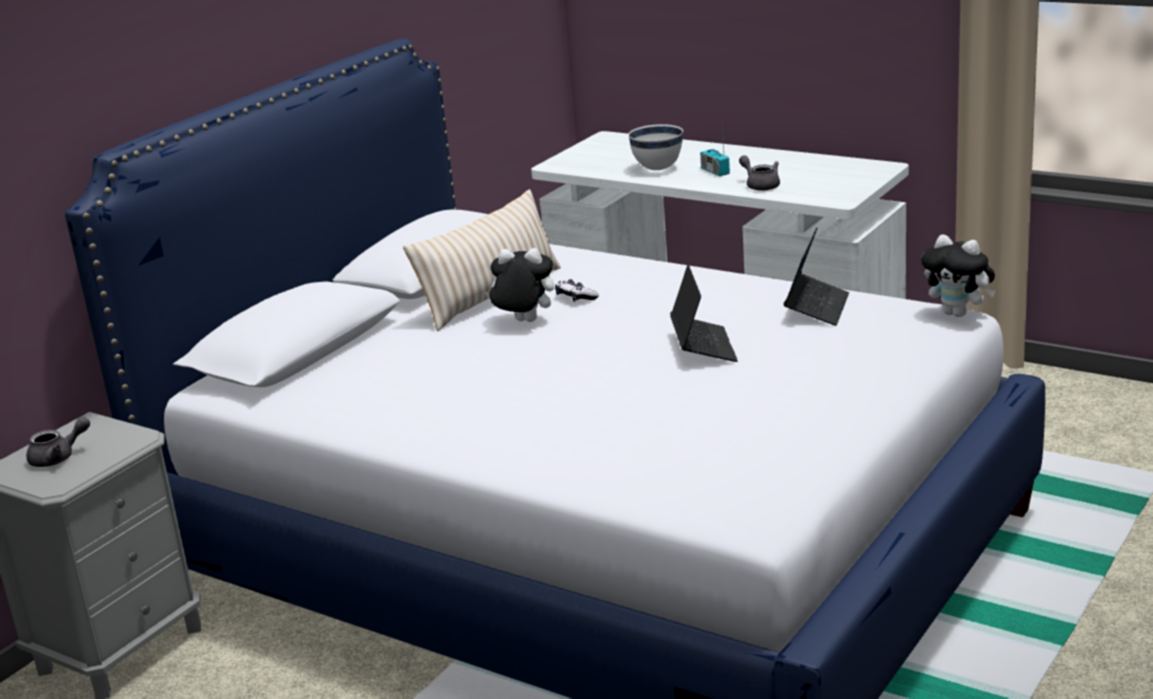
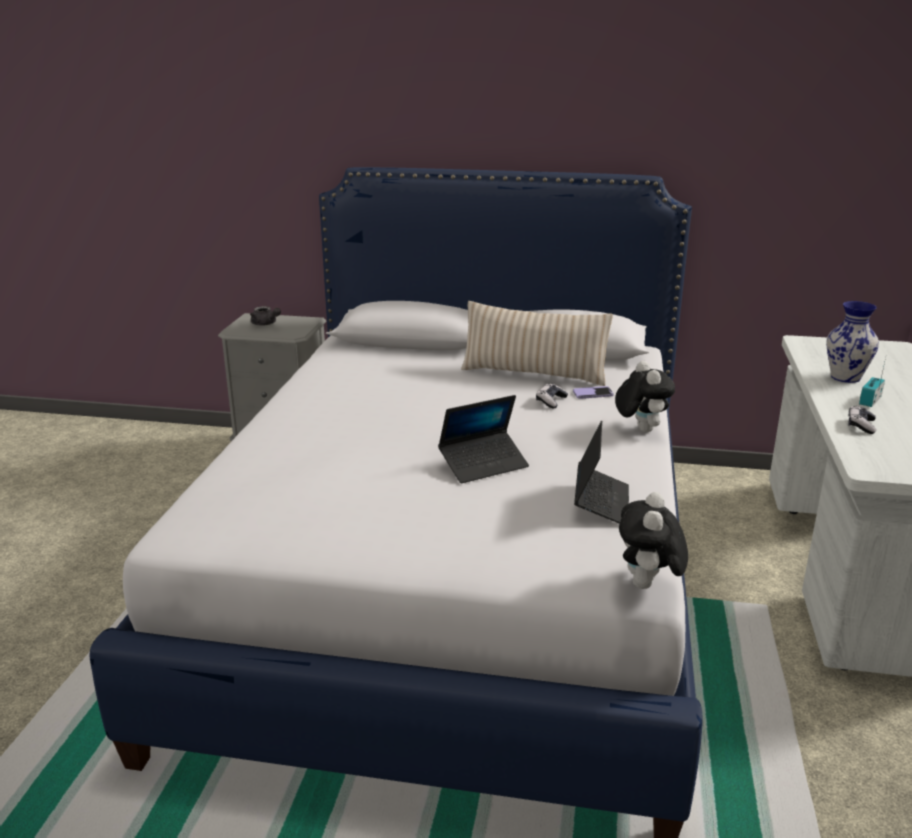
camera: 65 degrees right, 0 degrees up
(523, 322) = (494, 393): plush toy -> plush toy (640, 429)
(576, 276) = (593, 394): none -> phone
(657, 169) = (845, 377): white bowl -> vase
(760, 185) = (860, 425): grey teapot -> game controller
(816, 308) = (601, 503): laptop -> laptop turned 75 degrees counterclockwise

